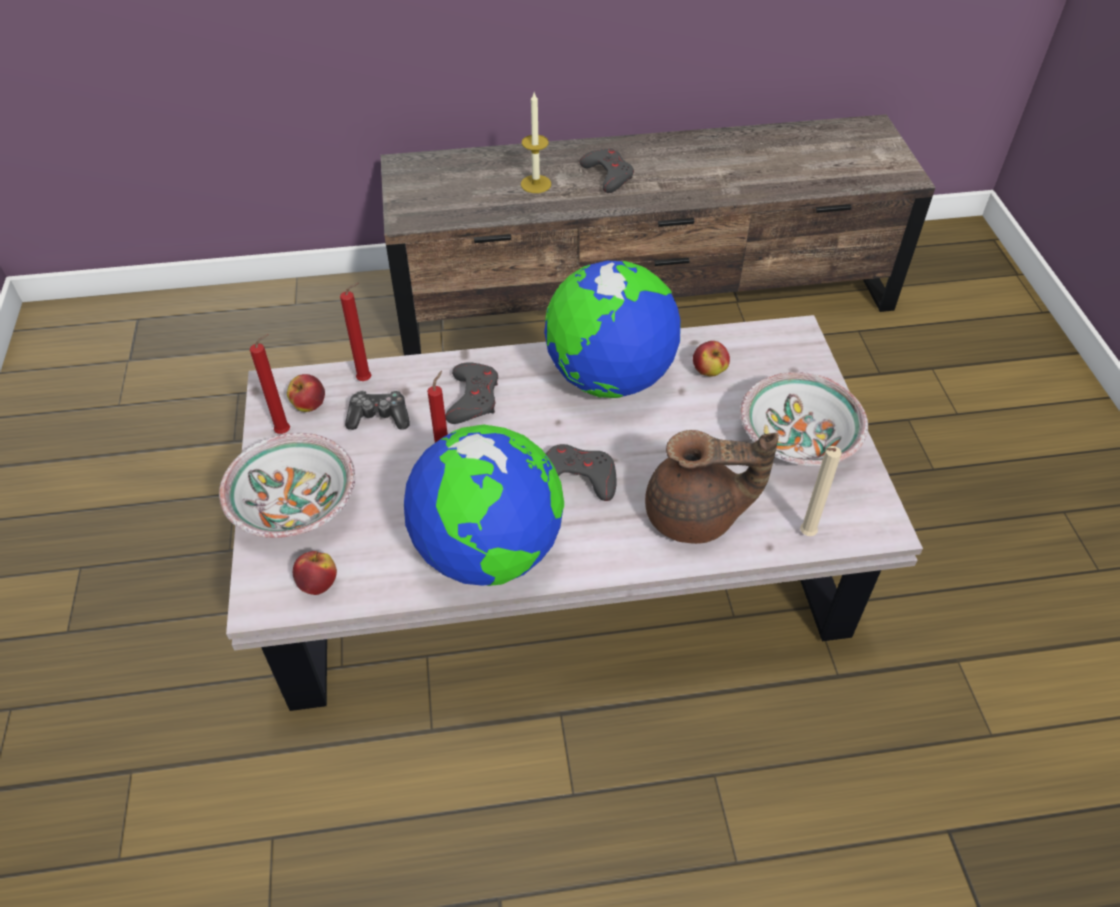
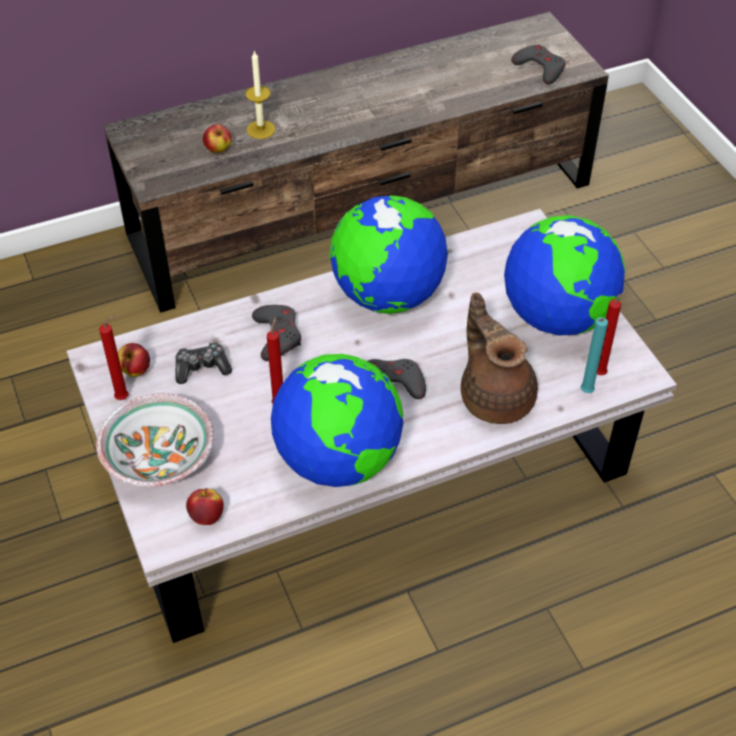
camera: 15 degrees left, 0 degrees up
(367, 380) = (178, 338): red candle -> red candle (601, 373)
(608, 175) = (323, 110): grey game controller -> grey game controller (540, 68)
(695, 516) = (495, 396): brown teapot -> brown teapot turned 105 degrees counterclockwise
(709, 371) = (468, 274): apple -> apple (218, 149)
(797, 439) = (557, 317): bowl -> globe
(805, 535) = (585, 393): beige candle -> turquoise candle

